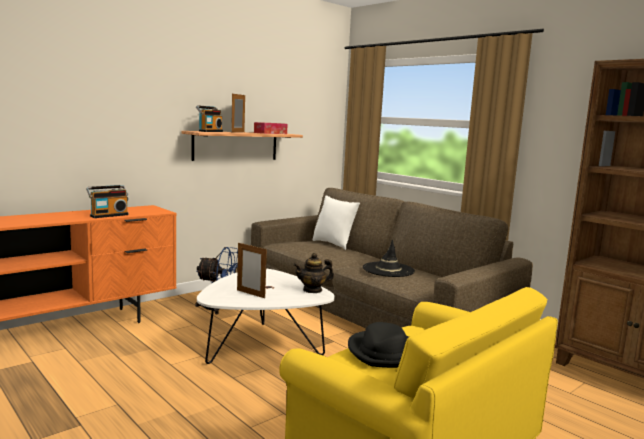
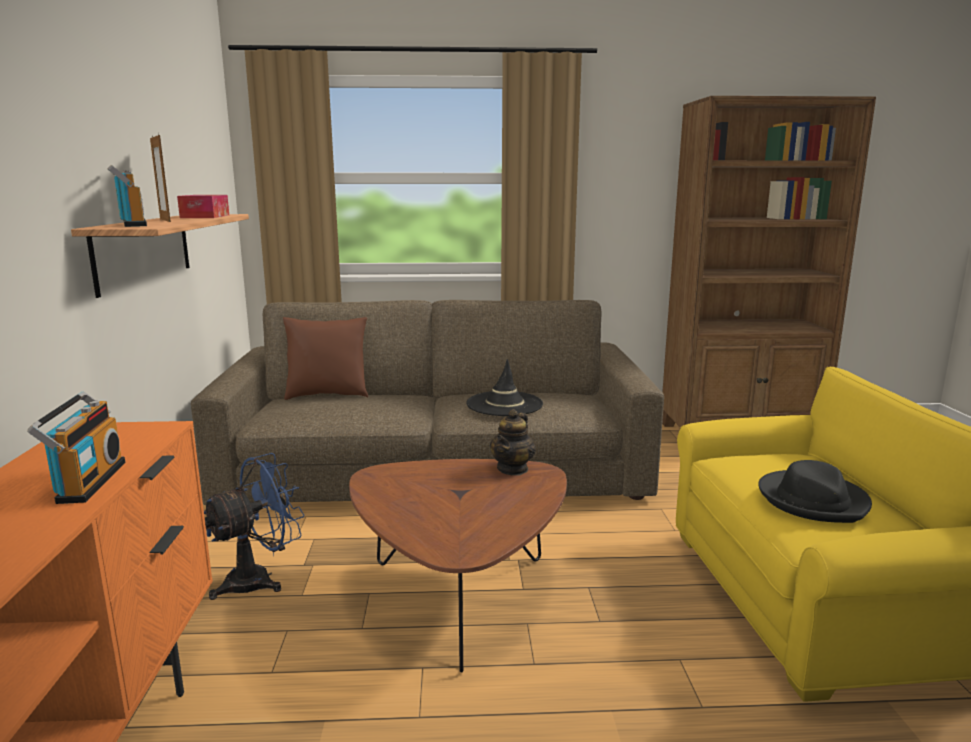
camera: 50 degrees left, 5 degrees up
(250, 294) = (476, 515): picture frame -> none
(262, 347) = (460, 596): white coffee table -> brown coffee table
(333, 244) = (327, 395): white pillow -> brown pillow

